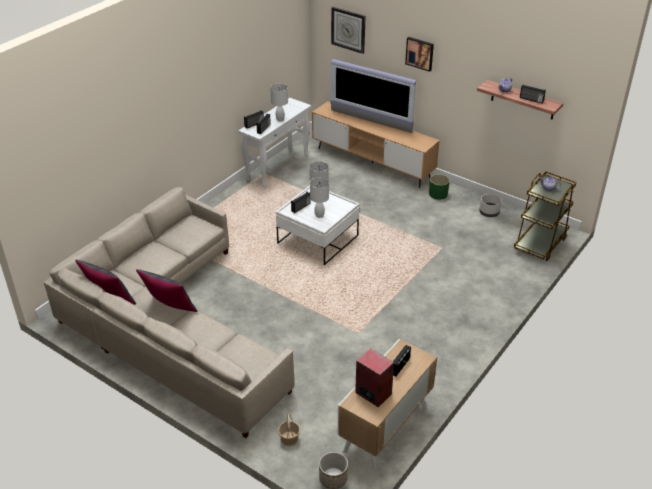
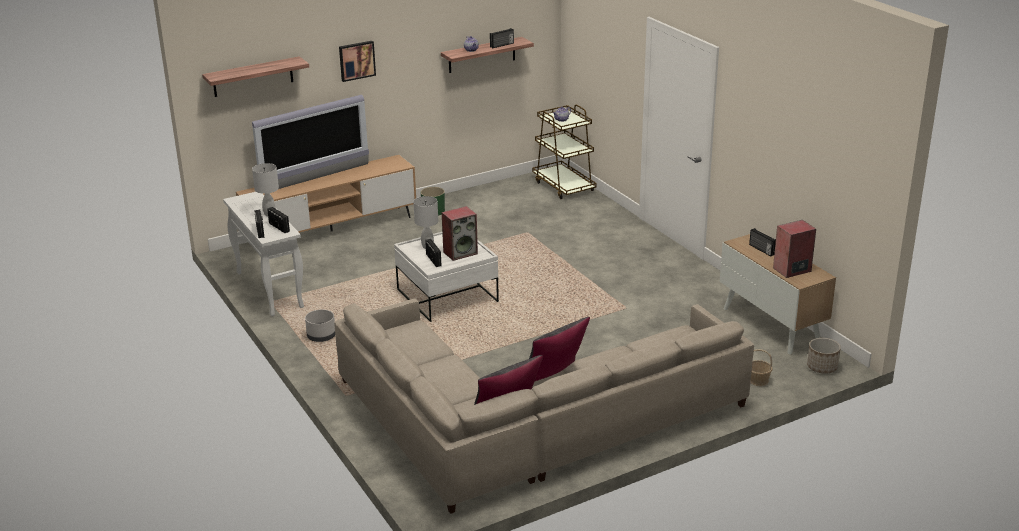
camera: 65 degrees left, 10 degrees down
(319, 215) = (460, 252): white table lamp -> speaker
(348, 29) = (253, 77): wall clock -> shelf
(489, 212) = (492, 195): grey planter -> grey planter (321, 336)

